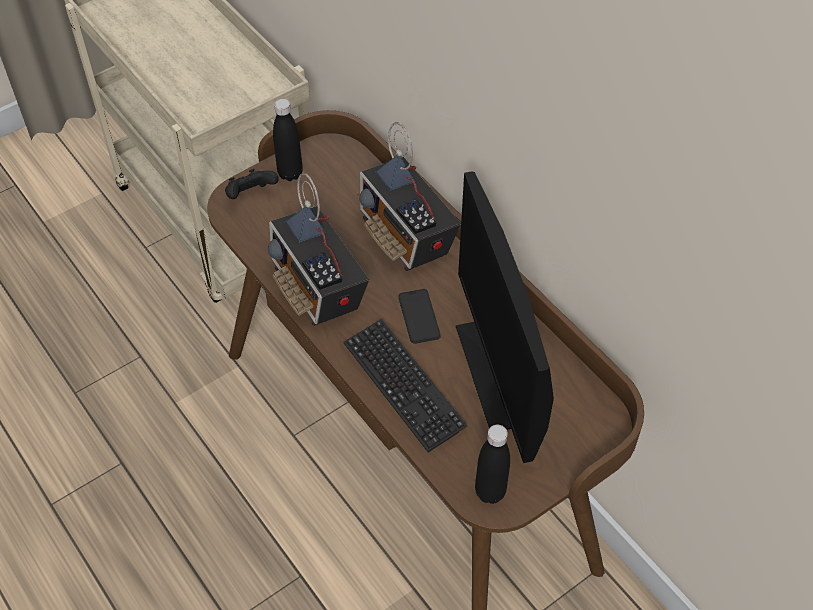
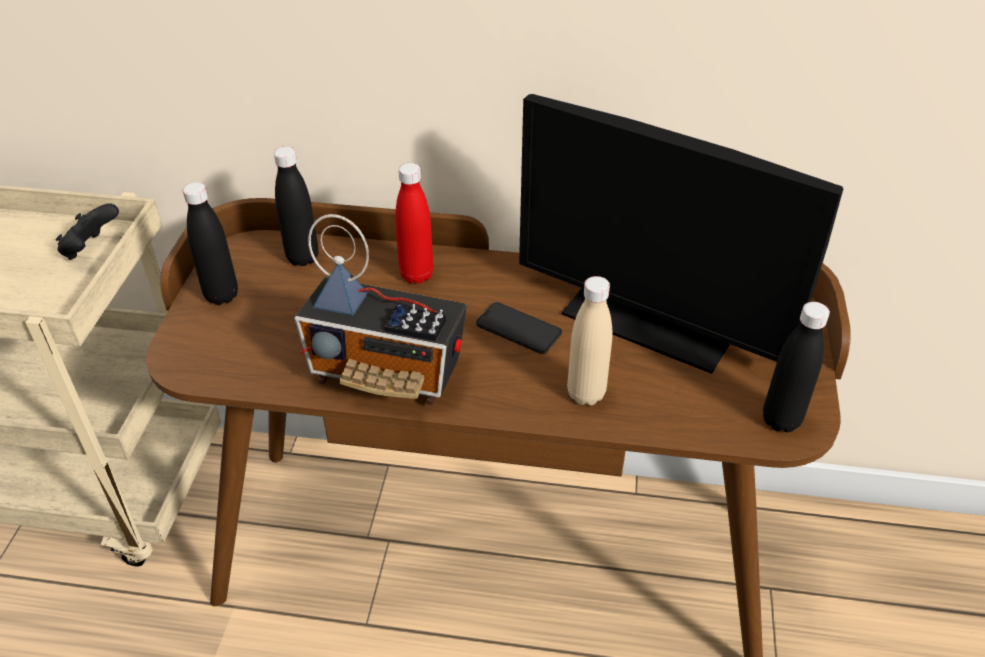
camera: 45 degrees left, 10 degrees down
(251, 195) = (200, 340): black game controller -> black game controller (91, 249)
(358, 178) = (302, 258): none -> black bottle
(403, 385) = (586, 394): keyboard -> beige bottle
(406, 237) = (416, 275): radio -> red bottle

